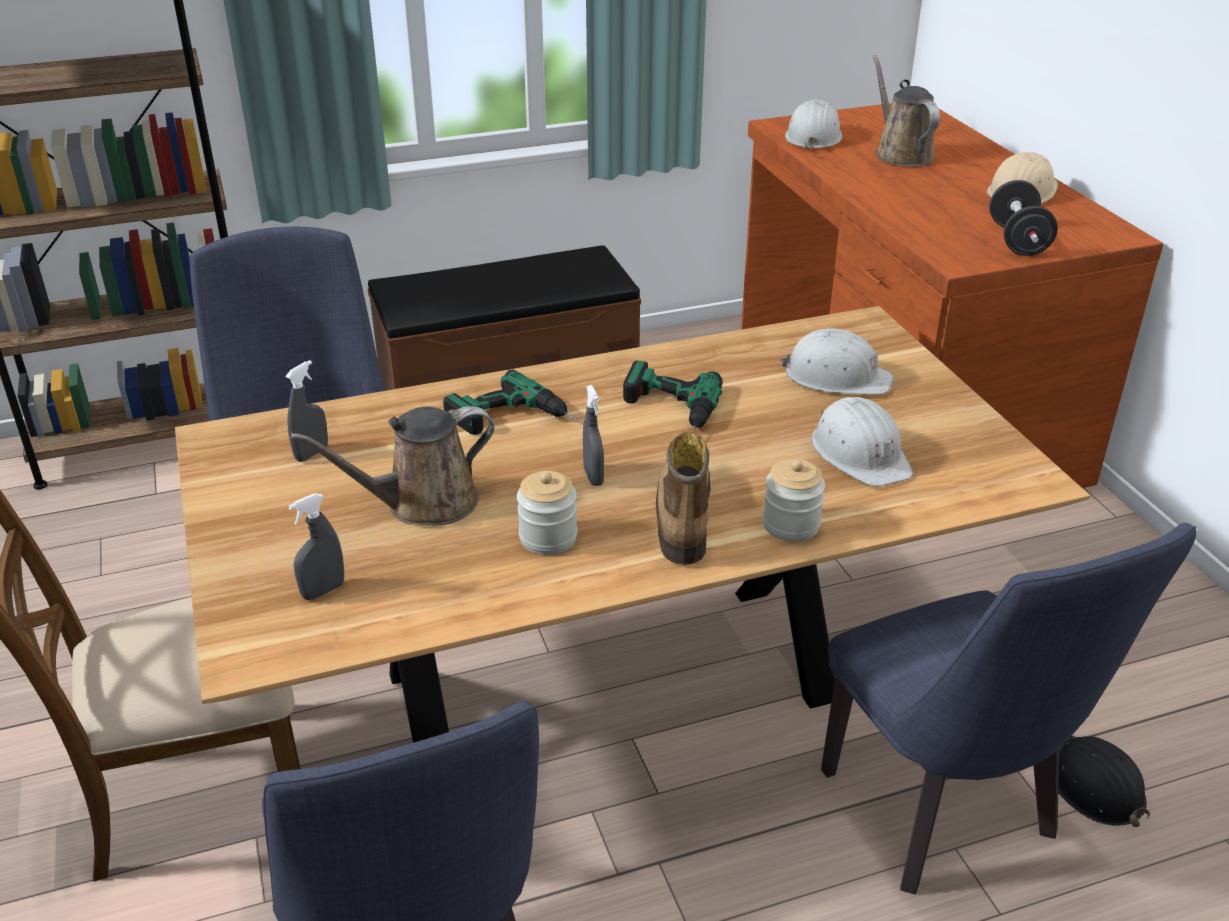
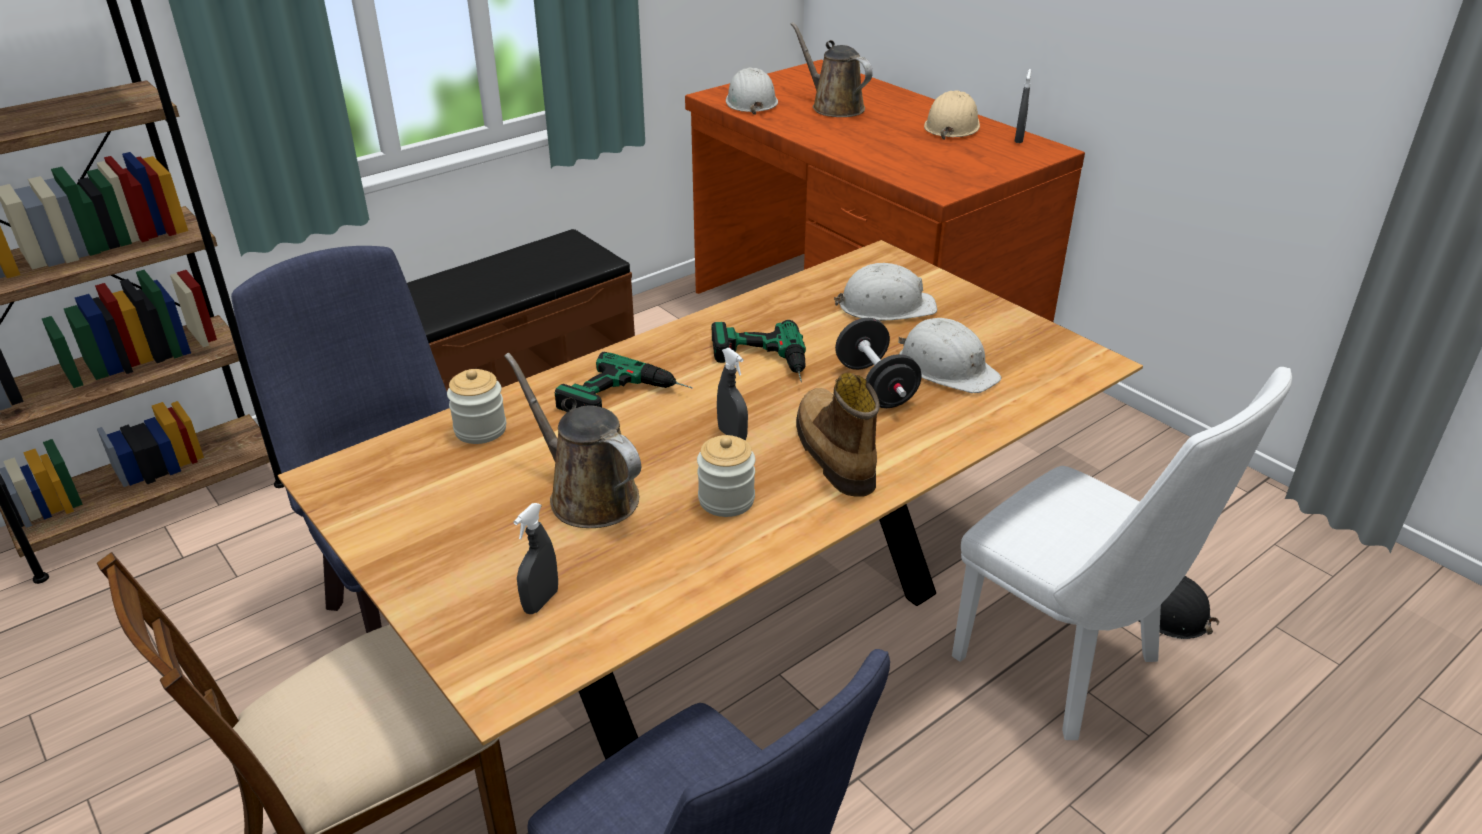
camera: 20 degrees left, 0 degrees up
(312, 453) = (444, 471): grey spray bottle -> grey spray bottle (1019, 139)
(423, 503) = (587, 495): brown watering can -> brown watering can turned 90 degrees clockwise
(791, 525) = (929, 441): jar -> jar (480, 430)
(948, 818) = (1070, 668): blue chair -> white chair
(1017, 240) = (975, 166): black dumbbell -> black dumbbell (875, 386)

